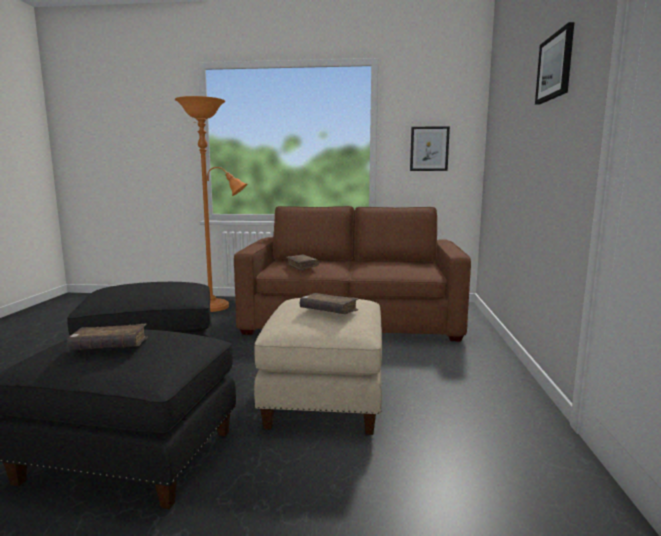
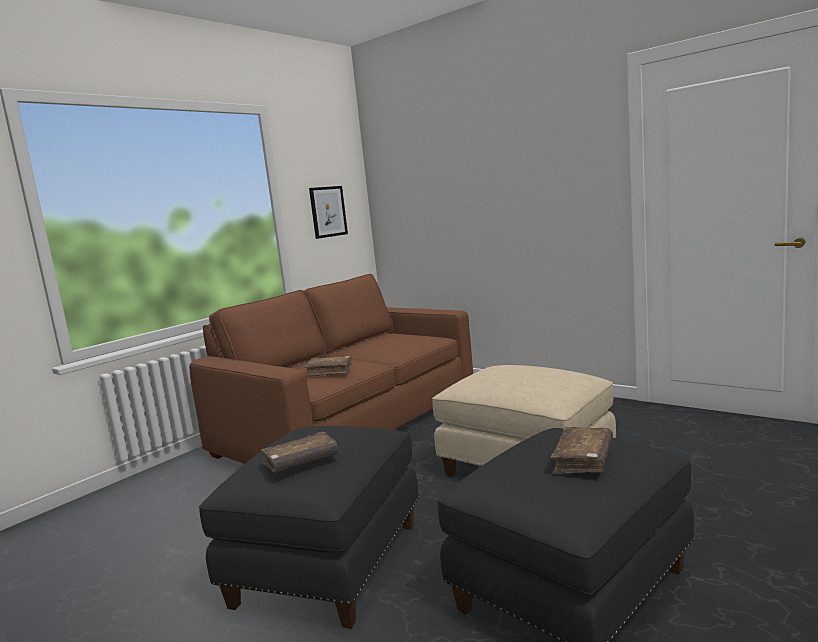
camera: 55 degrees left, 0 degrees up
(216, 307) = (157, 493): orange floor lamp -> none
(328, 311) = (541, 374): brown book -> brown book (301, 462)
(555, 67) = (533, 138): picture -> none

